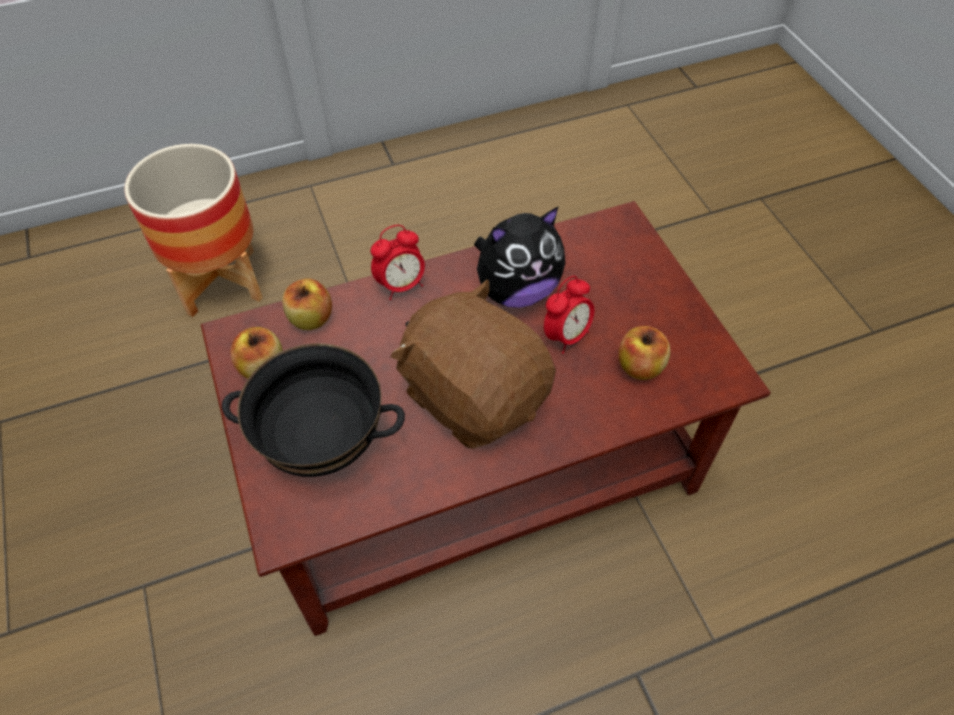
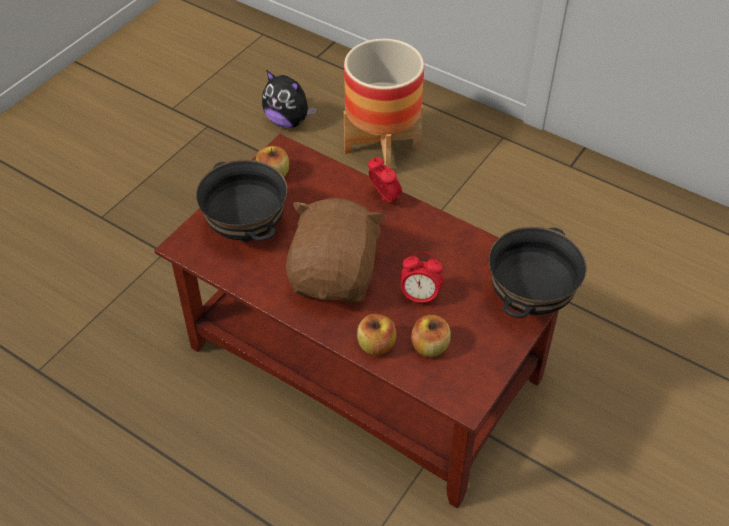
camera: 55 degrees right, 5 degrees down
(311, 318) = (323, 174): apple -> apple (376, 345)
(401, 285) = (384, 198): alarm clock -> alarm clock turned 150 degrees counterclockwise
(516, 290) = (433, 253): plush toy -> plush toy (288, 121)
(636, 253) = (528, 299): none -> black bowl

